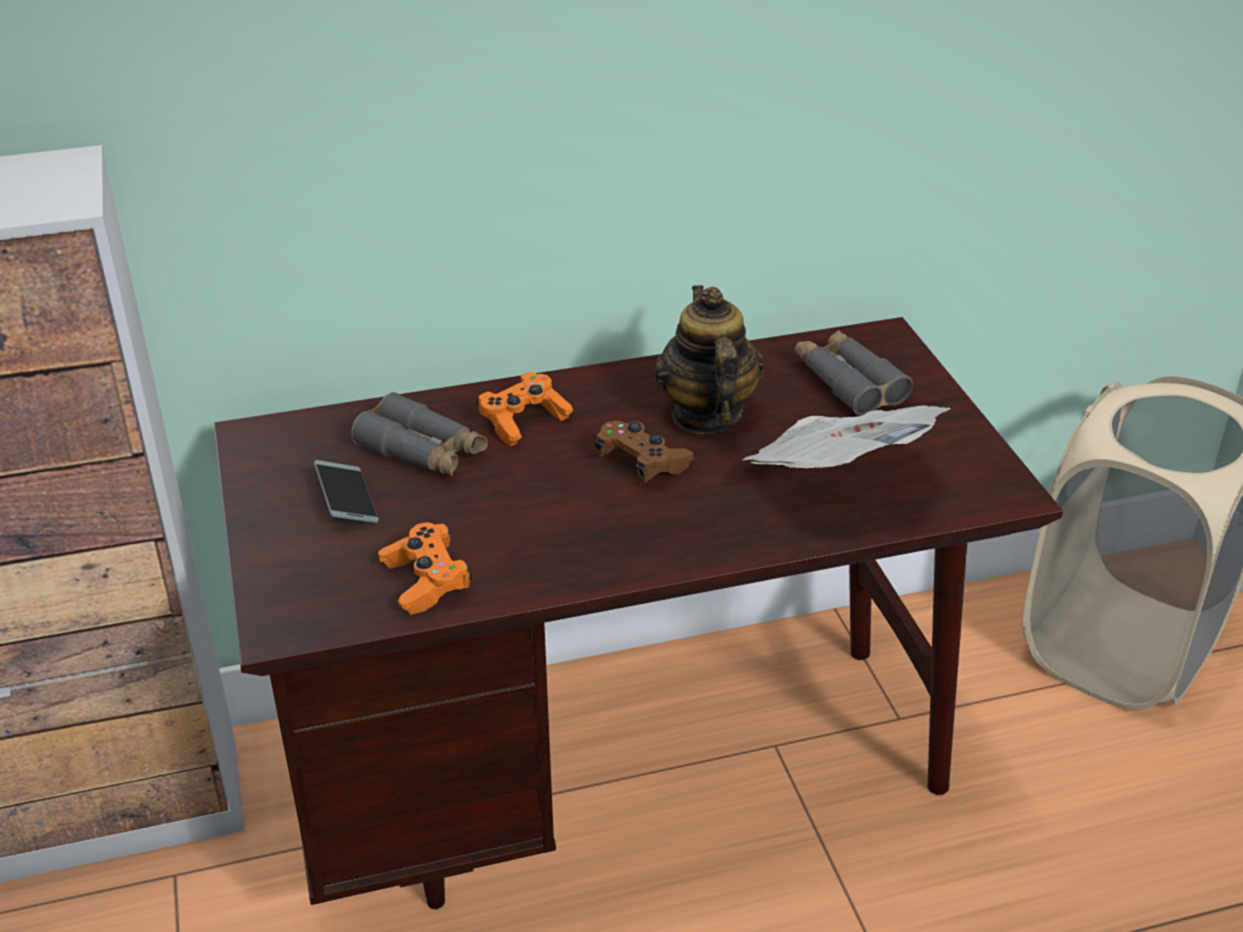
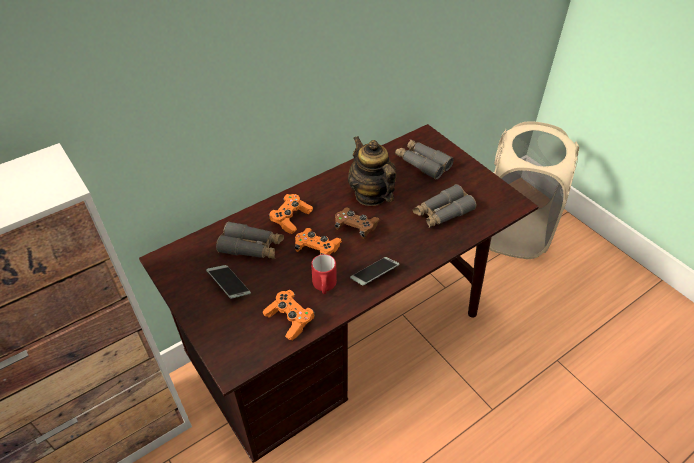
camera: 20 degrees left, 10 degrees up
(522, 545) = (324, 286): none -> red mug
(545, 481) = (317, 249): none -> orange game controller
(633, 548) = (374, 274): none -> phone
(838, 476) = (442, 213): newspaper -> grey binoculars

